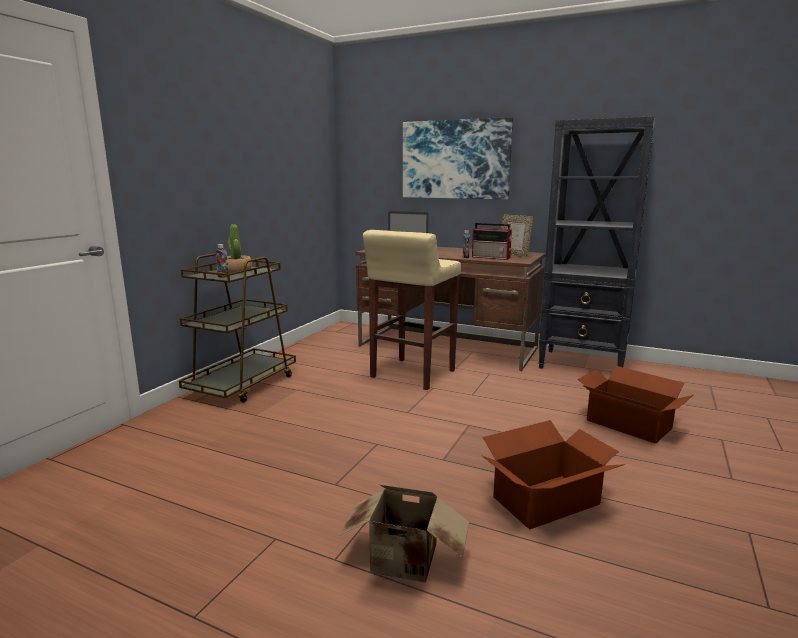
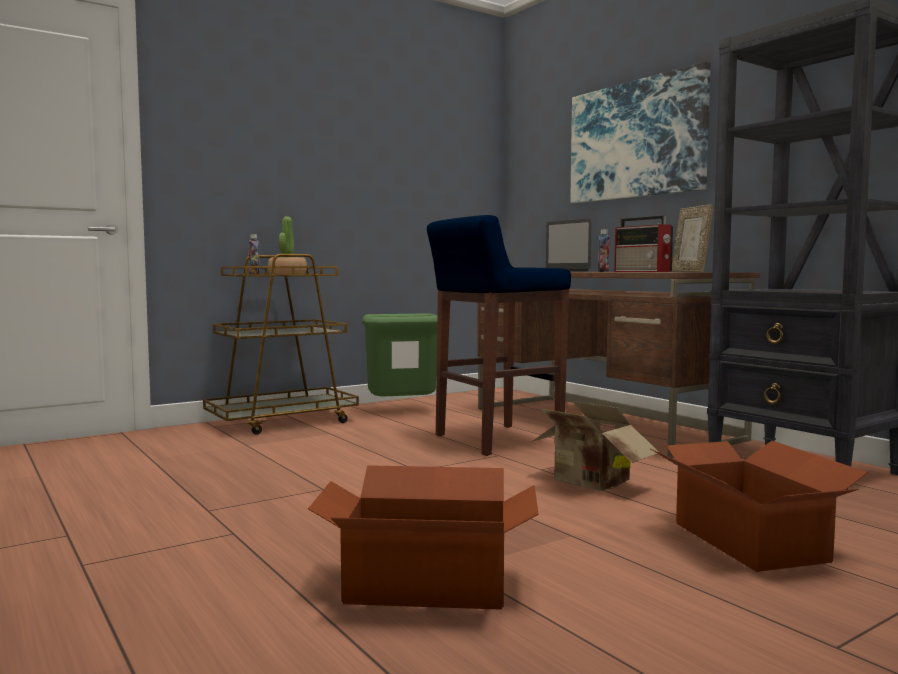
camera: 30 degrees right, 10 degrees down
(311, 357) = (402, 411): none -> green trash can
(405, 565) = (134, 589): cardboard box -> cardboard box (590, 484)
(412, 374) = (495, 440): beige stool -> blue stool

